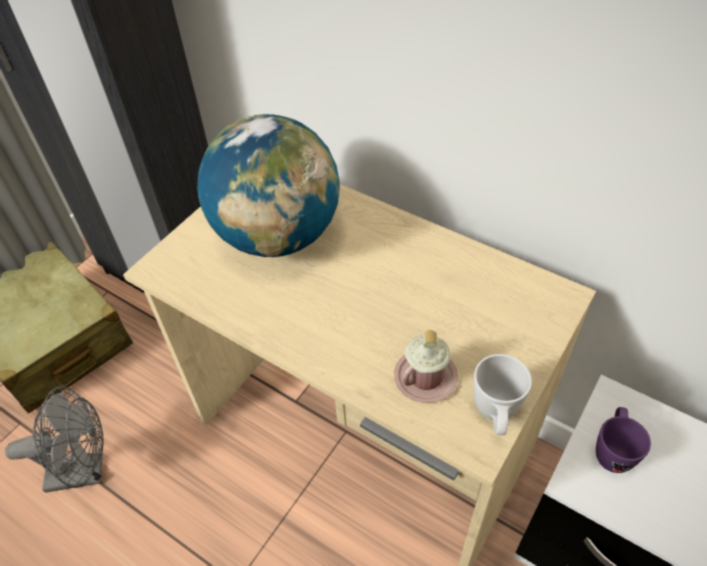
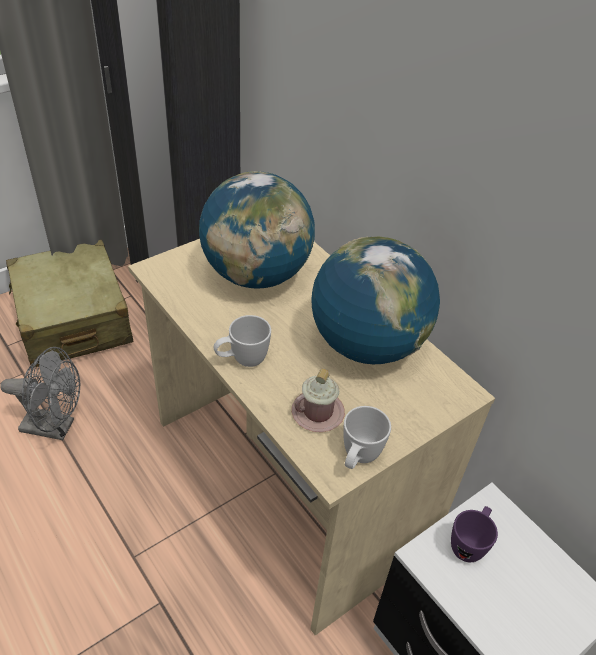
camera: 15 degrees right, 5 degrees down
(311, 345) = (242, 360): none -> white mug
(437, 278) = (366, 345): none -> globe

